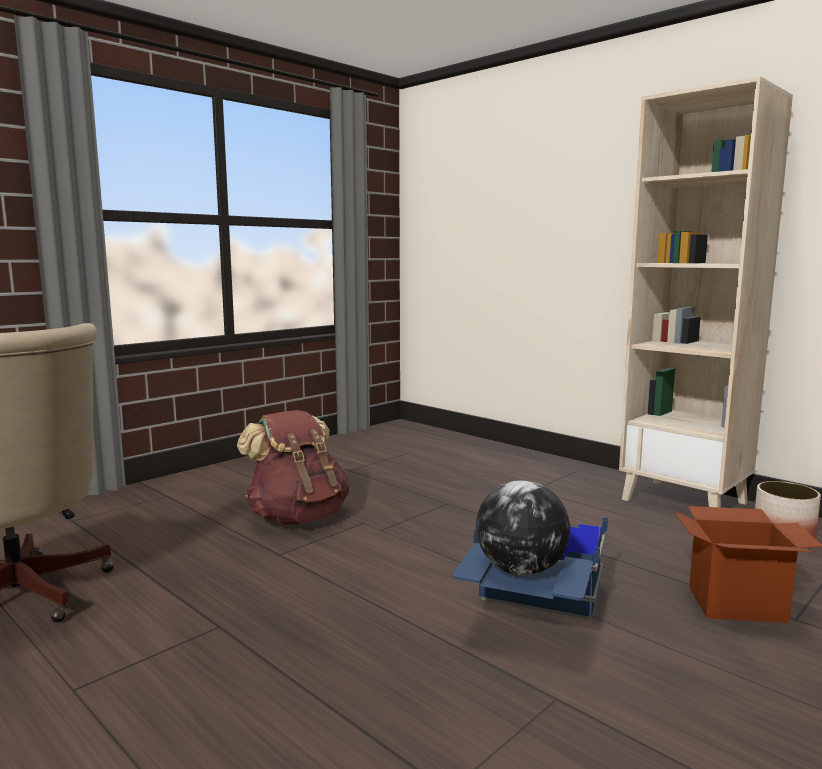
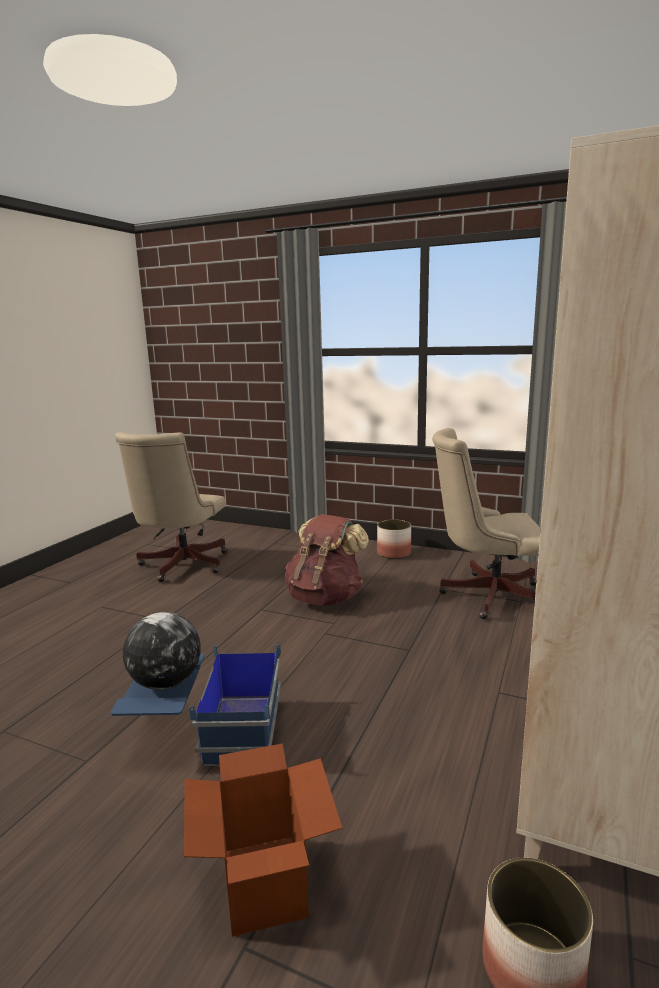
camera: 70 degrees right, 5 degrees up
(236, 470) = (394, 553): none -> planter
(381, 460) = (486, 595): none -> beige office chair

